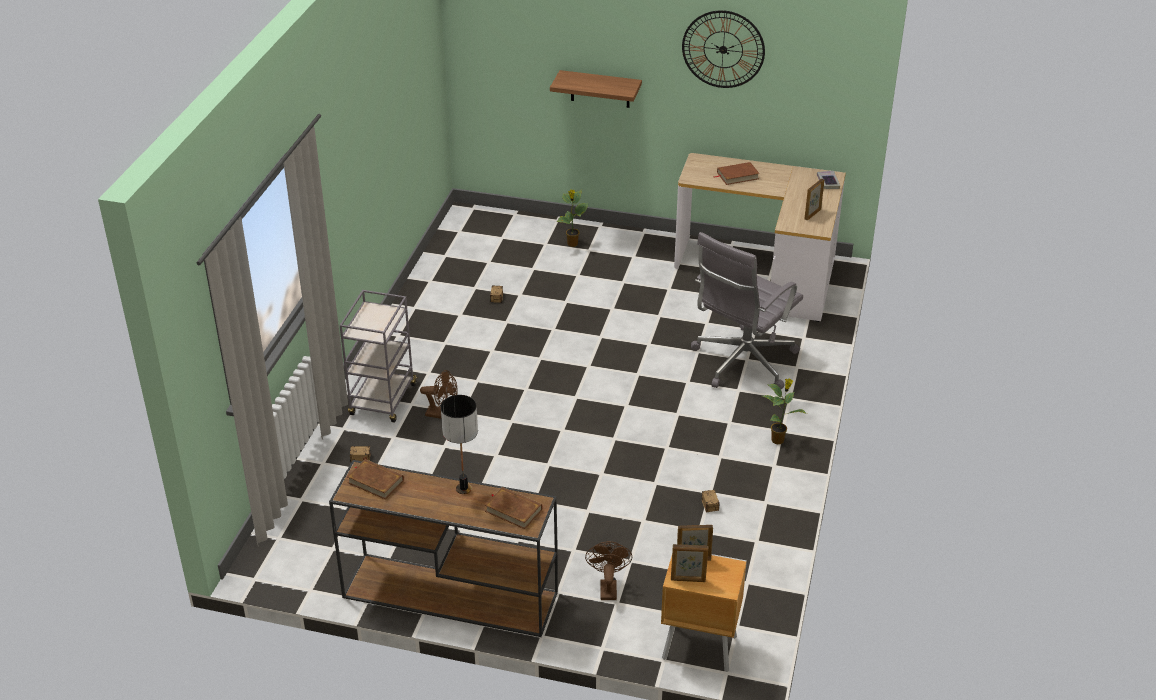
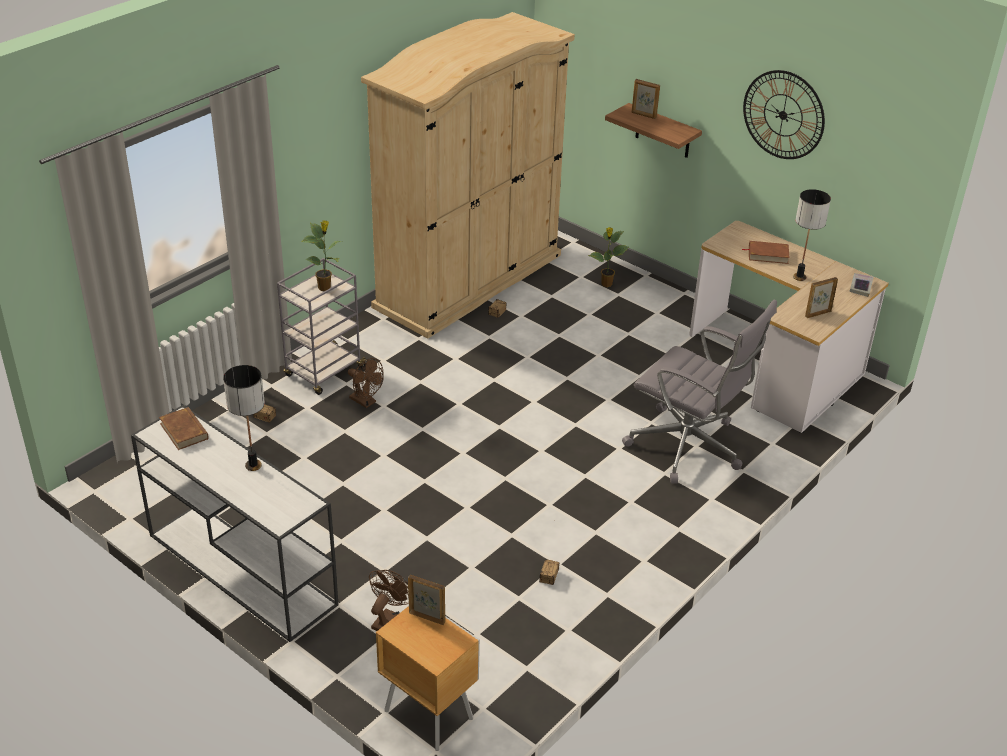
camera: 25 degrees right, 0 degrees up
(448, 276) = (468, 280): none -> beige wardrobe
(448, 595) = (240, 568): brown console table -> white console table
(513, 510) = (280, 502): brown book -> none
(688, 580) = (405, 636): picture frame -> picture frame (643, 115)
(742, 362) = (688, 447): grey office chair -> grey office chair turned 120 degrees counterclockwise
(776, 188) = (800, 277): none -> table lamp
(778, 440) = (668, 537): potted plant -> potted plant (325, 288)

